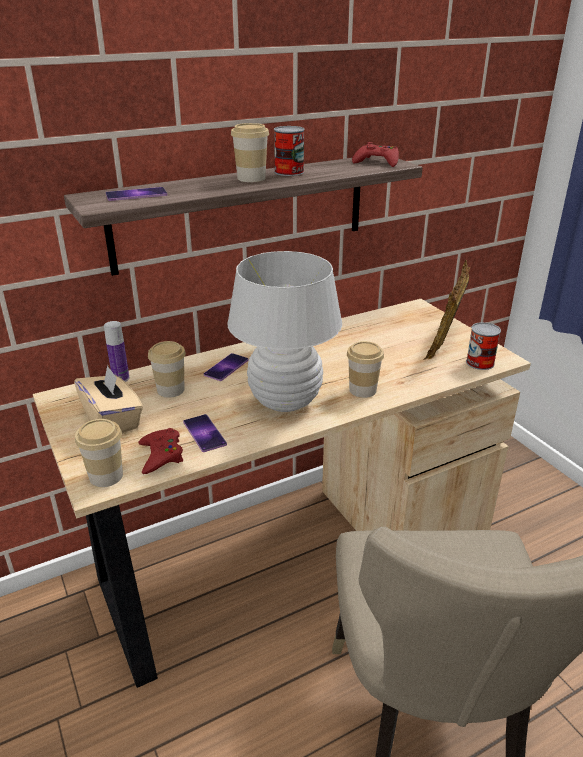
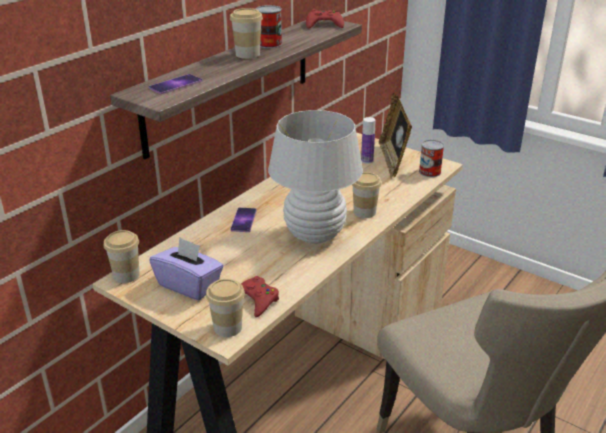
camera: 25 degrees left, 0 degrees up
(112, 420) = (189, 285): beige tissue box -> purple tissue box
(120, 378) = (161, 251): bottle -> bottle (367, 160)
(170, 390) = (214, 249): cup -> cup (126, 275)
(204, 433) = (274, 274): phone -> none

